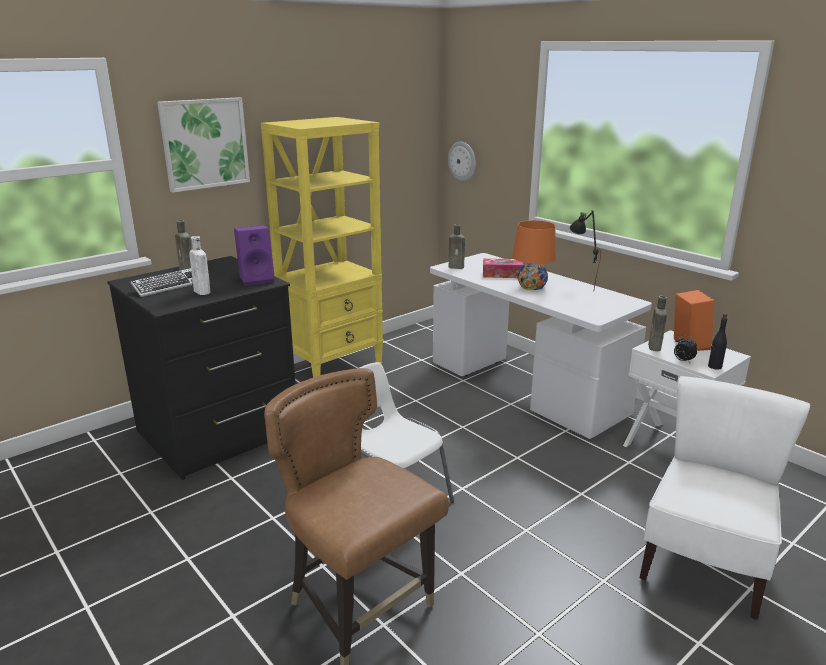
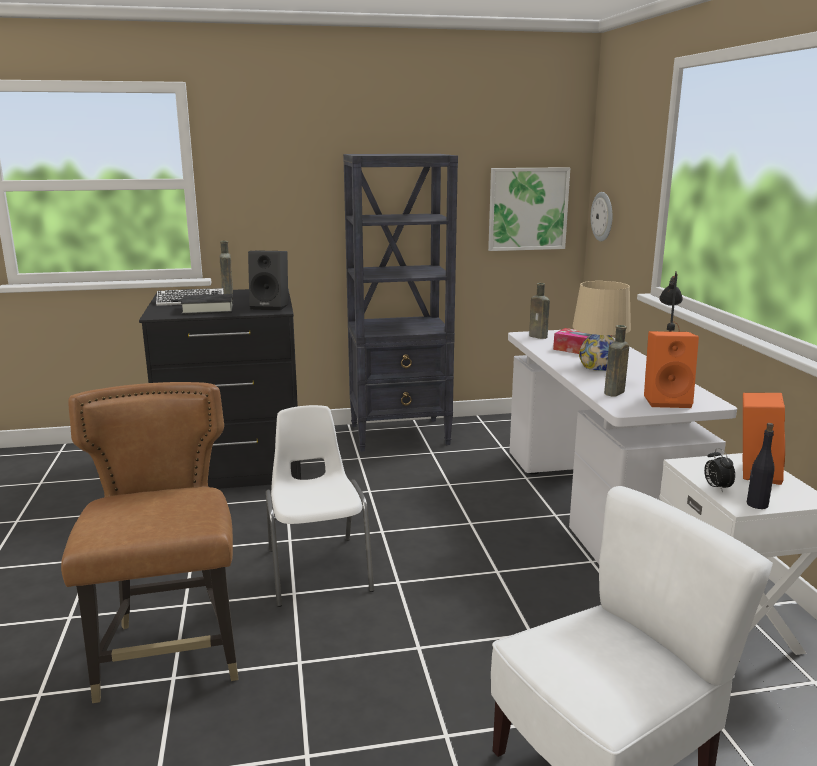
camera: 30 degrees right, 5 degrees down
(203, 292) = (208, 309): white bottle -> black book
(205, 143) = (280, 171): picture -> picture (527, 209)
(257, 279) = (271, 306): purple speaker -> black speaker
(333, 368) = (400, 435): yellow bookcase -> black bookcase
(531, 286) = (597, 366): orange table lamp -> beige table lamp
(609, 305) = (667, 401): none -> orange speaker
(654, 348) = (697, 465): brown bottle -> brown bottle (613, 393)

